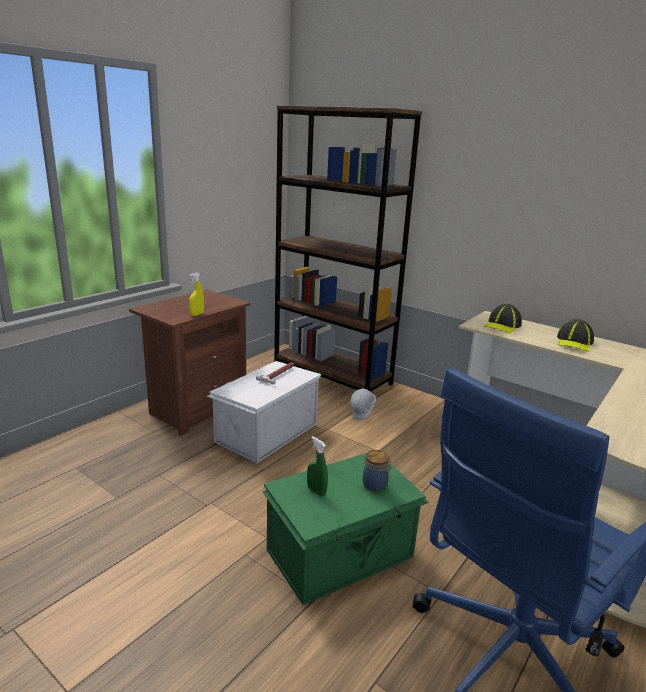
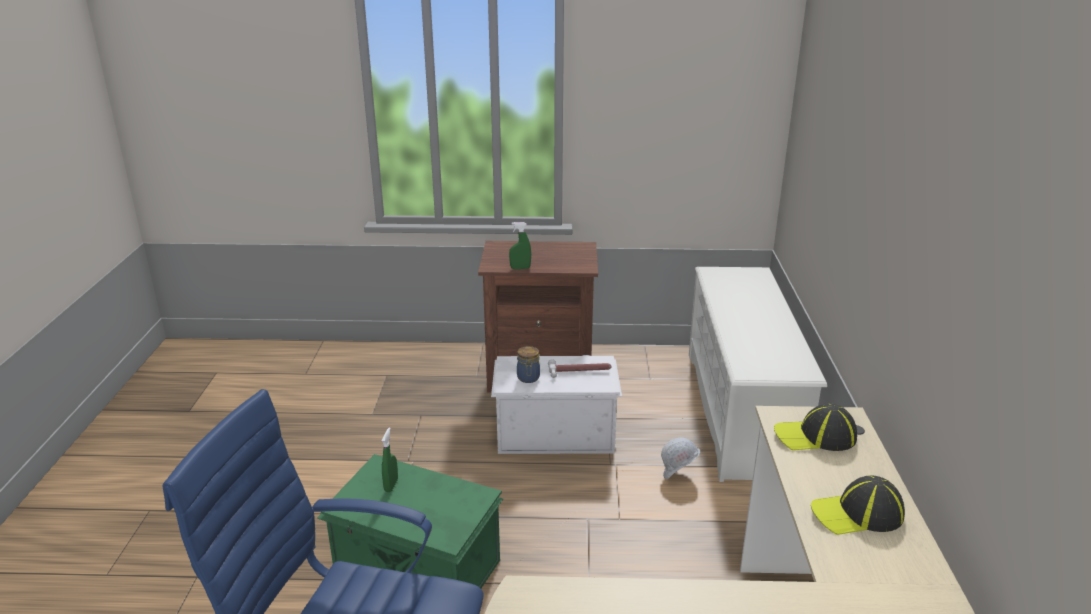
camera: 55 degrees right, 5 degrees up
(197, 314) = (520, 268): yellow spray bottle -> green spray bottle
(332, 374) = (741, 411): brown bookcase -> white shoe rack
(376, 485) = (437, 515): jar -> jar (528, 378)

